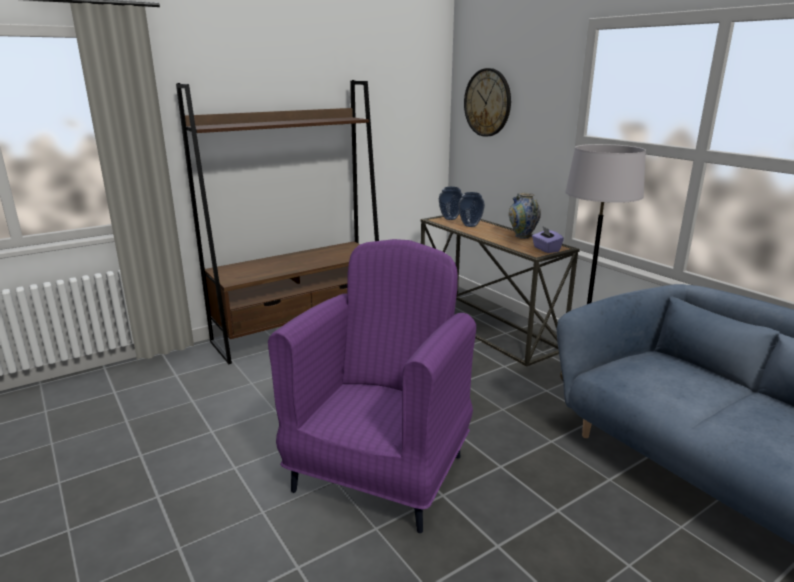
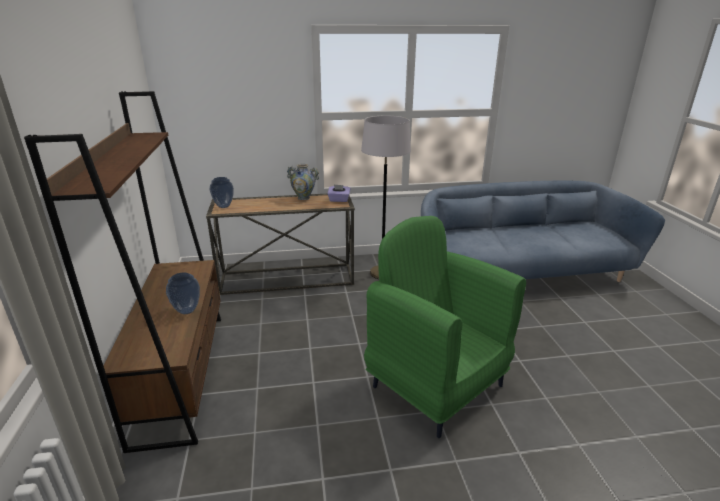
camera: 65 degrees left, 5 degrees up
(380, 471) = (435, 385): purple armchair -> green armchair
(470, 225) = (253, 205): vase -> vase (187, 311)
(487, 102) = (208, 95): wall clock -> none

